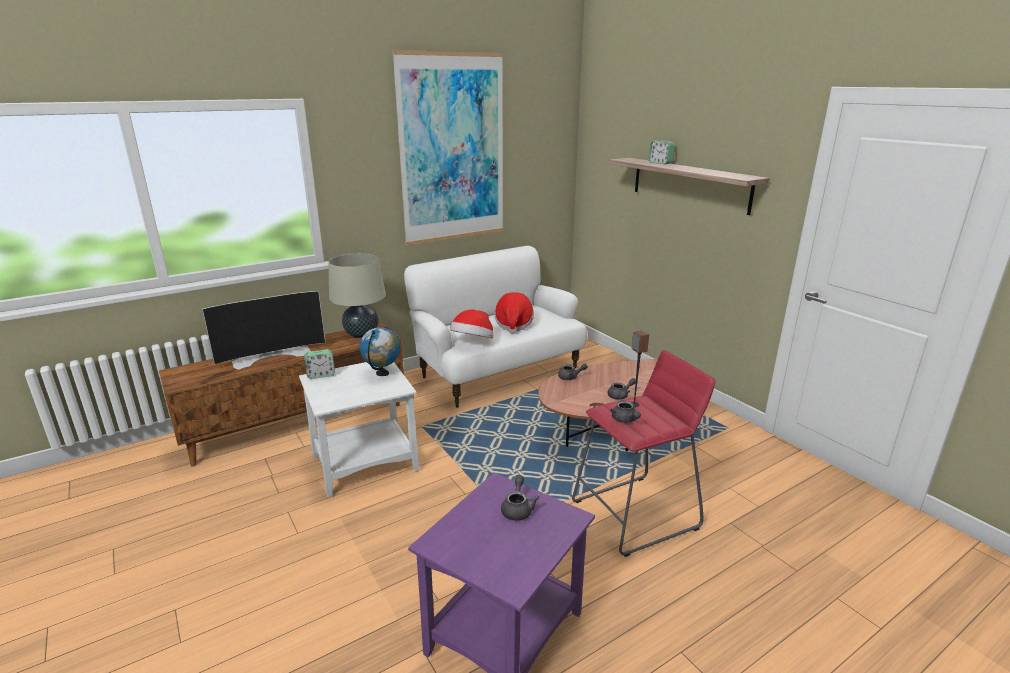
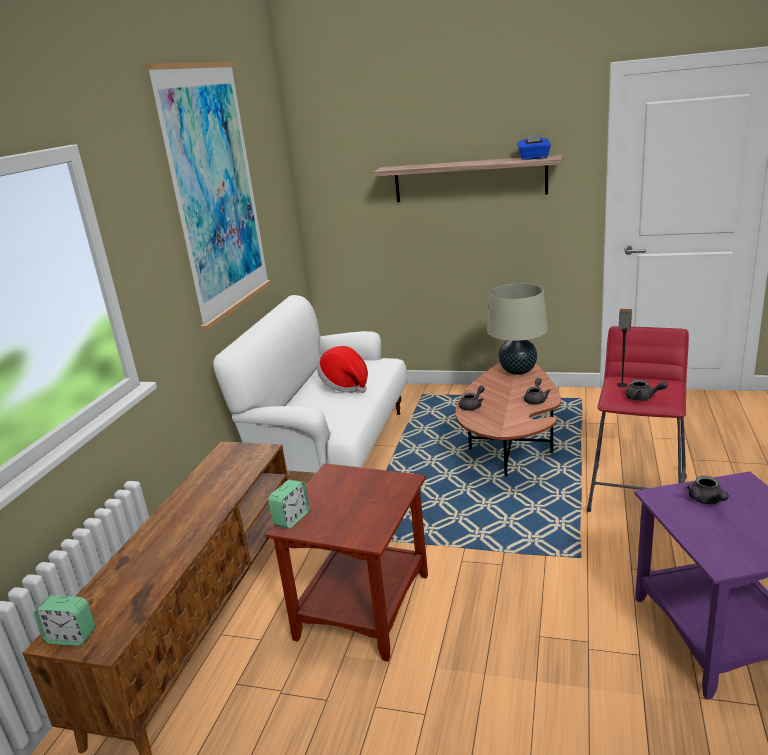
camera: 40 degrees left, 0 degrees up
(272, 355) = (165, 540): television -> none
(361, 334) = (228, 463): beige table lamp -> beige table lamp (518, 371)
(364, 462) = (361, 606): white side table -> brown side table
(382, 373) = (355, 480): globe -> none
(473, 342) = (343, 417): hat -> none
(518, 508) = (707, 501): grey teapot -> grey teapot turned 150 degrees counterclockwise
(660, 163) = (433, 164): alarm clock -> alarm clock (71, 637)
(734, 175) = (534, 158): none -> blue tissue box

